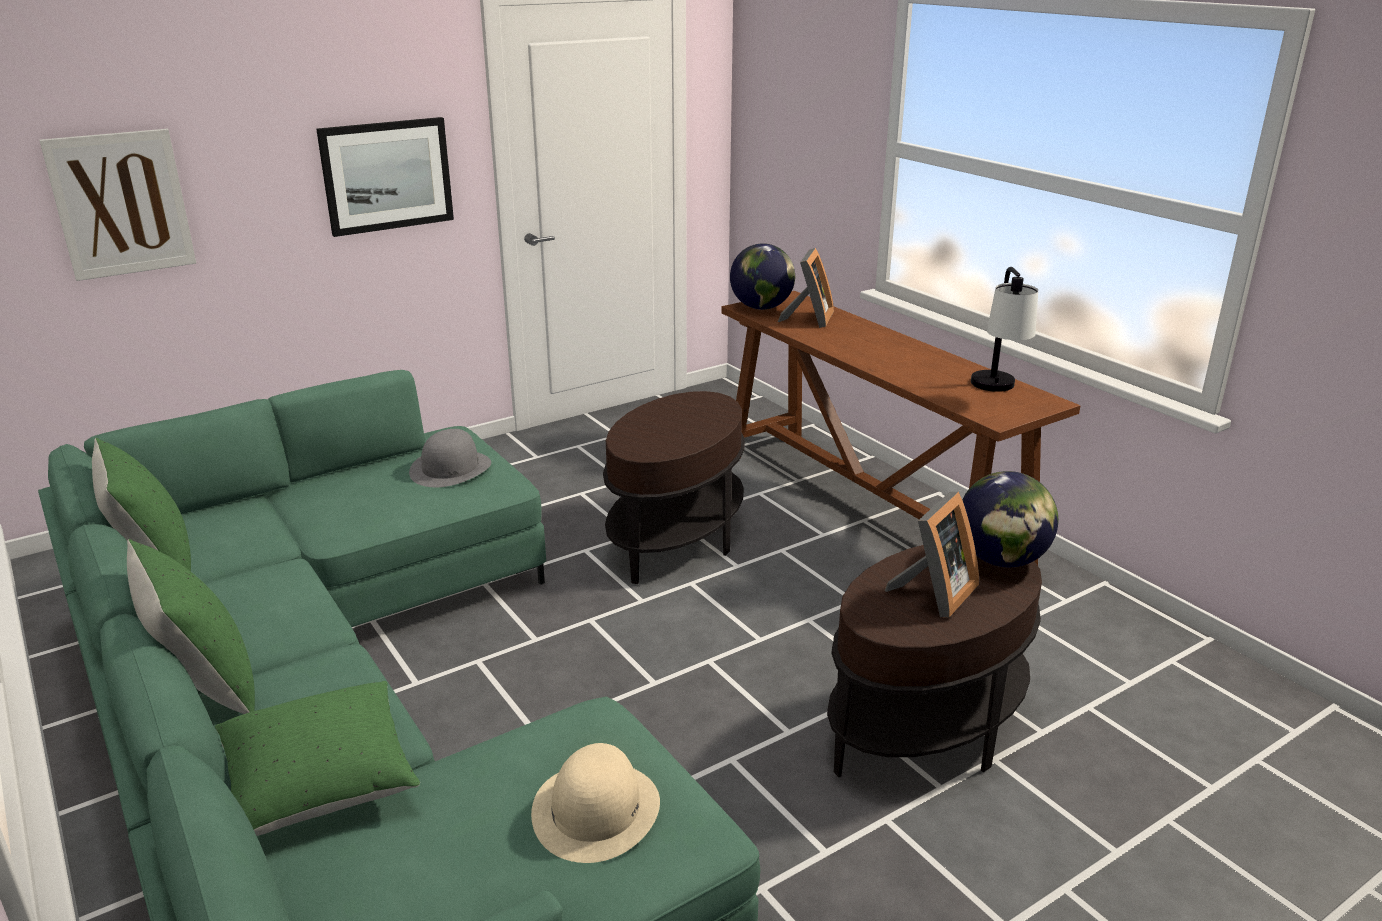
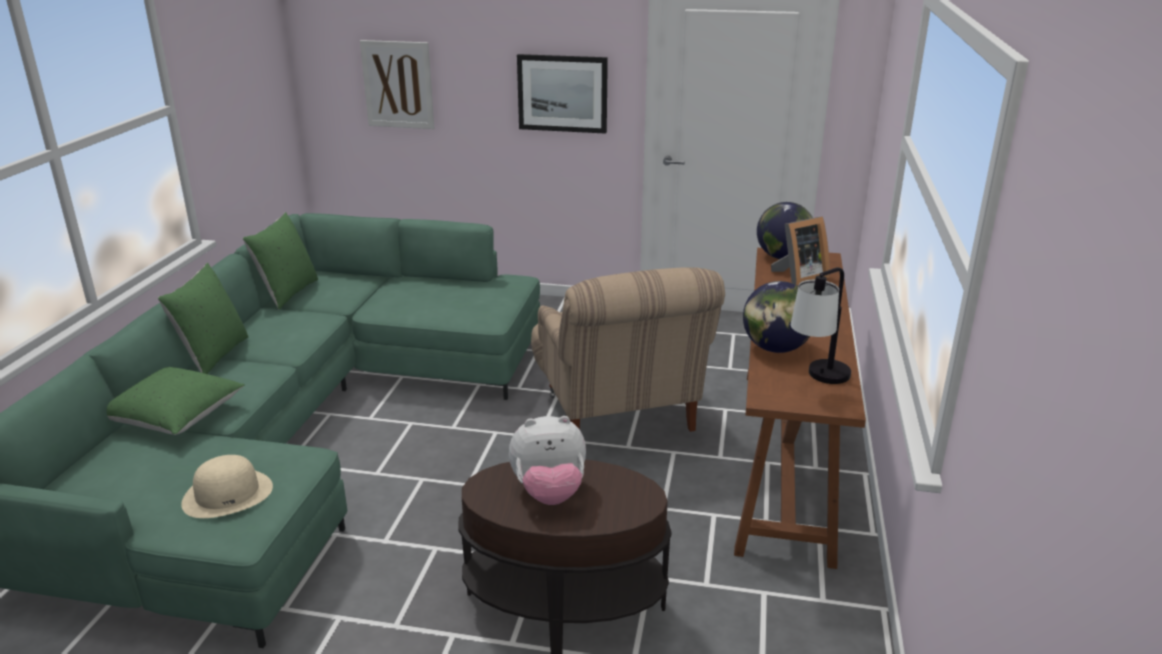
camera: 45 degrees right, 0 degrees up
(450, 468) = (479, 299): grey hat -> none
(677, 540) = (619, 412): brown side table -> beige armchair
(934, 594) = (549, 493): picture frame -> plush toy
(1001, 560) = (637, 500): globe -> globe (775, 348)

